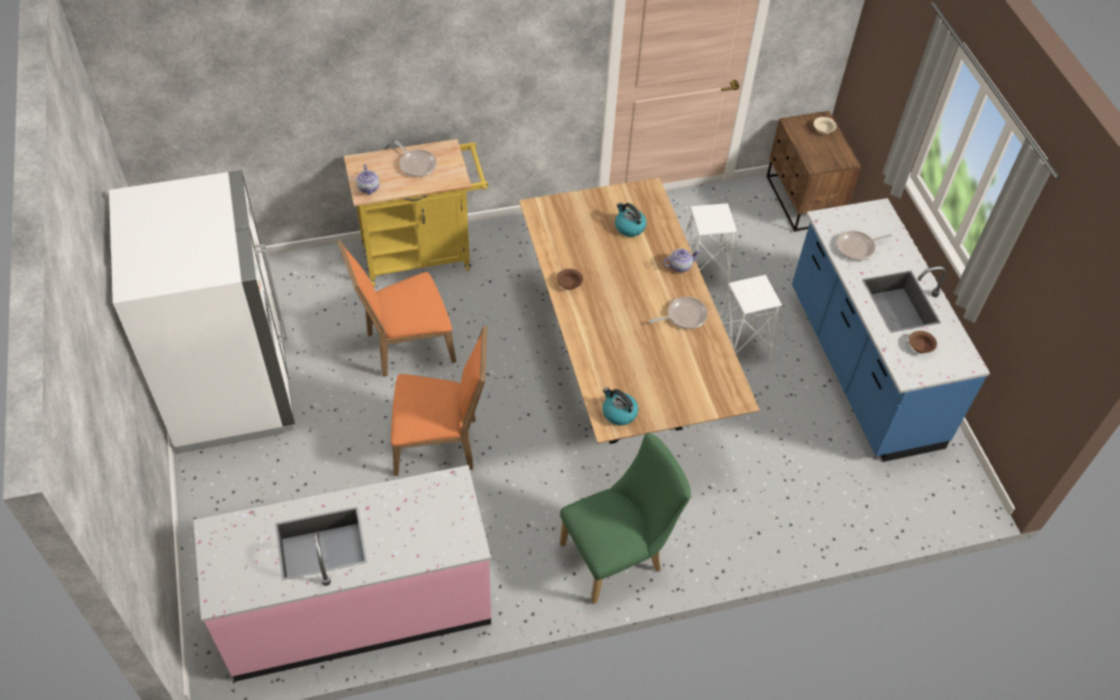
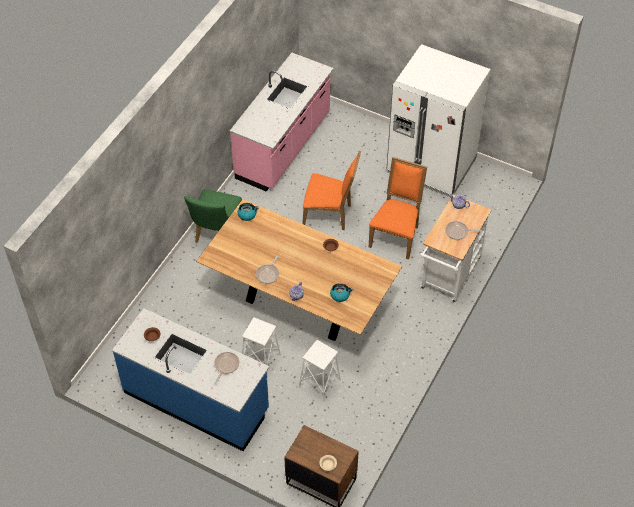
camera: 135 degrees right, 0 degrees up
(423, 255) = (448, 277): yellow cart -> white cart
(441, 443) = (330, 214): orange chair -> orange chair turned 120 degrees counterclockwise

